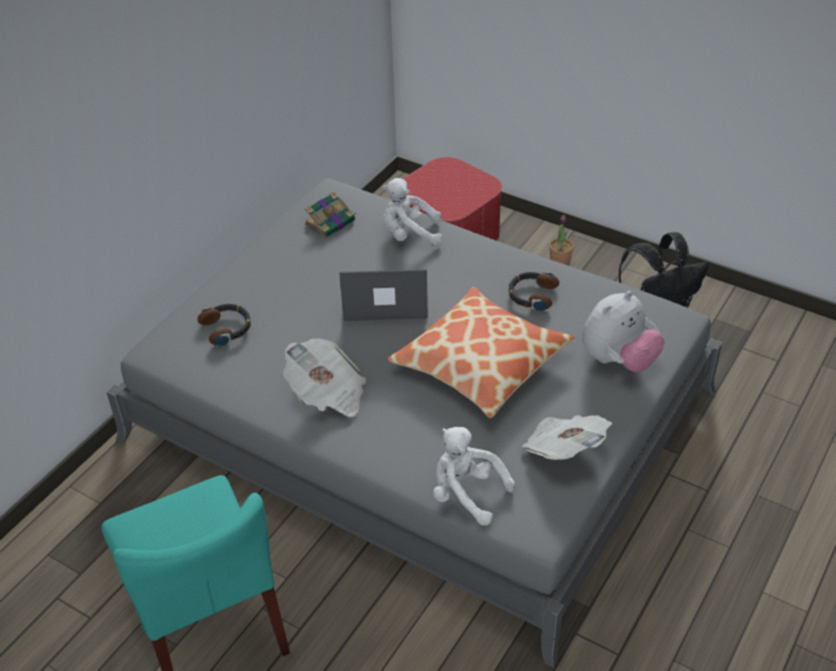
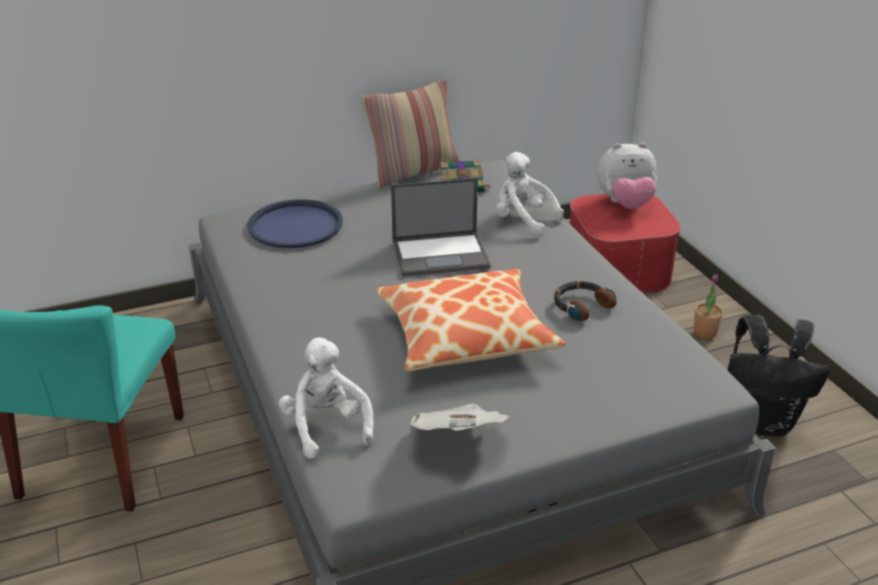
camera: 35 degrees right, 10 degrees down
(227, 328) = (295, 225): headphones -> blue tray
(269, 225) = (413, 173): none -> pillow
(327, 393) = (309, 299): newspaper -> none
(384, 298) = (441, 254): laptop -> laptop turned 135 degrees clockwise
(618, 360) = (605, 392): plush toy -> plush toy (625, 204)

